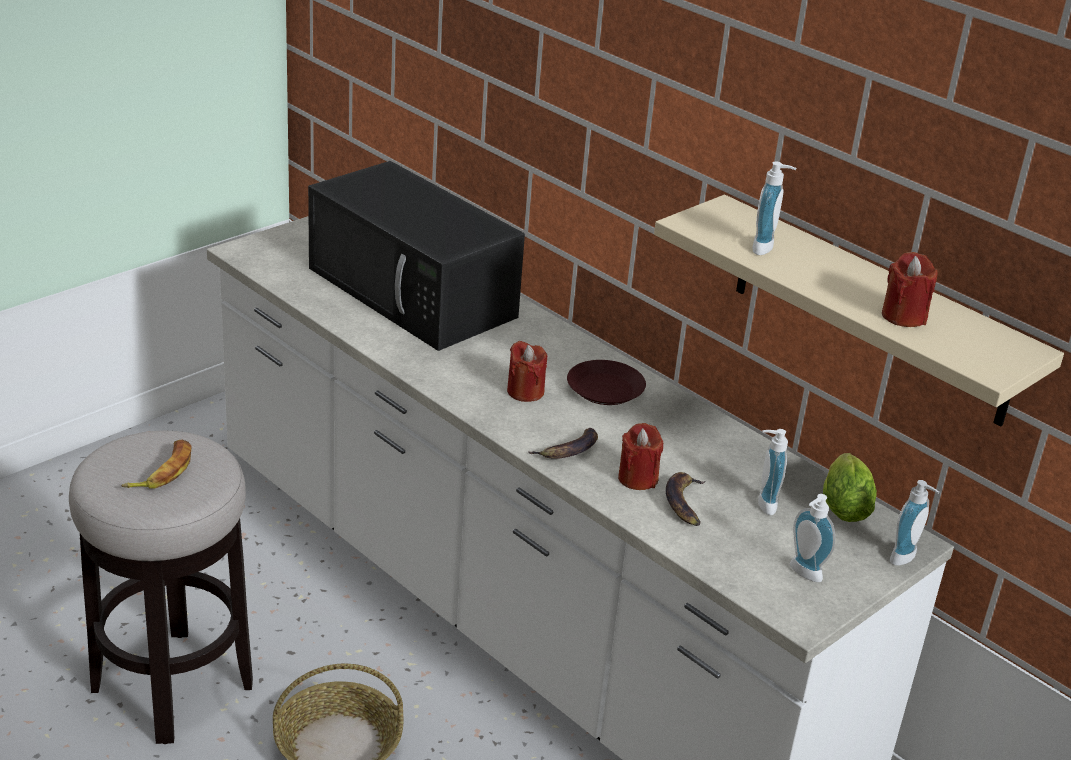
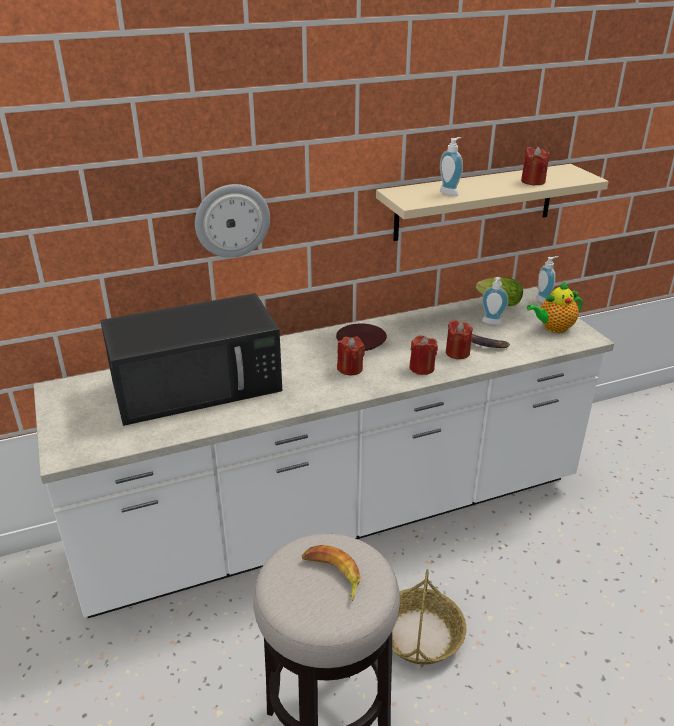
camera: 65 degrees left, 0 degrees up
(555, 132) = (232, 220): none -> wall clock
(569, 450) = (422, 368): banana -> red candle
(802, 574) = (553, 328): soap dispenser -> teapot

